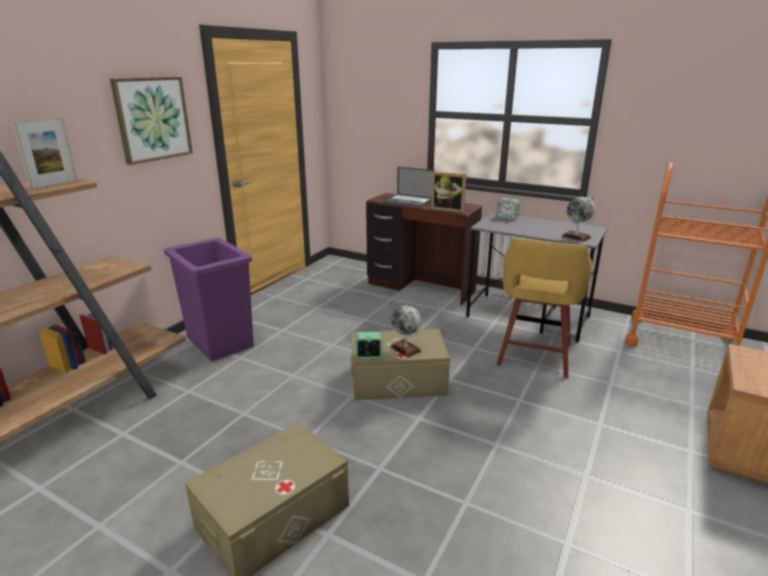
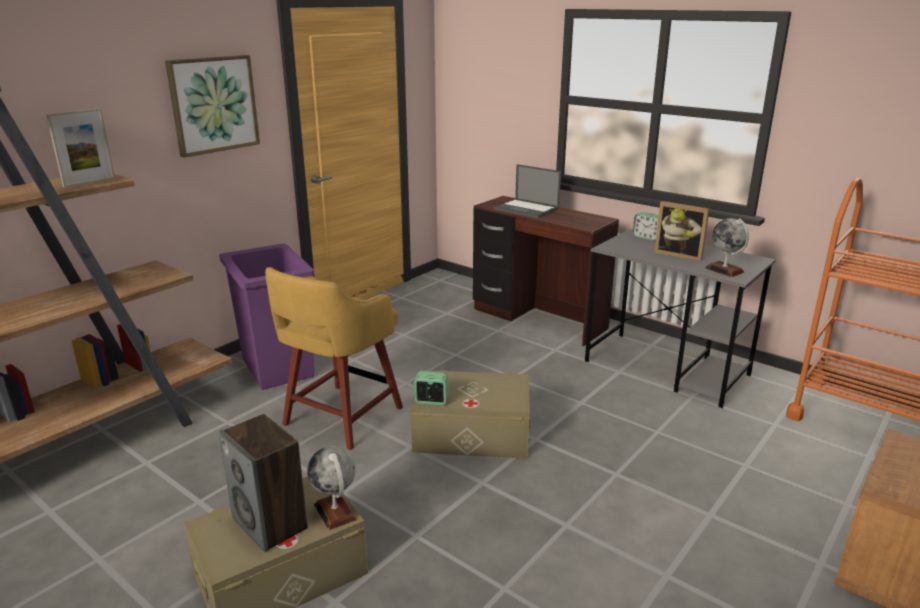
camera: 10 degrees right, 0 degrees up
(266, 474) = (270, 524): none -> speaker
(405, 349) = (478, 396): globe -> globe (335, 512)
(448, 209) = (571, 223): picture frame -> picture frame (679, 254)
(533, 356) = (655, 420): yellow stool -> yellow stool (340, 418)

